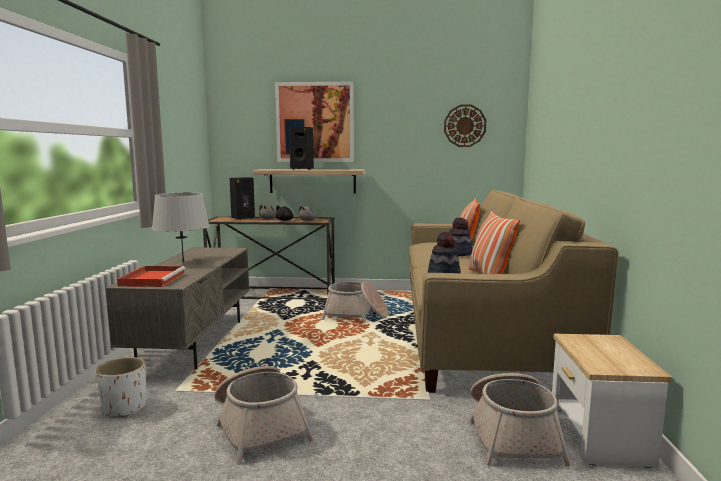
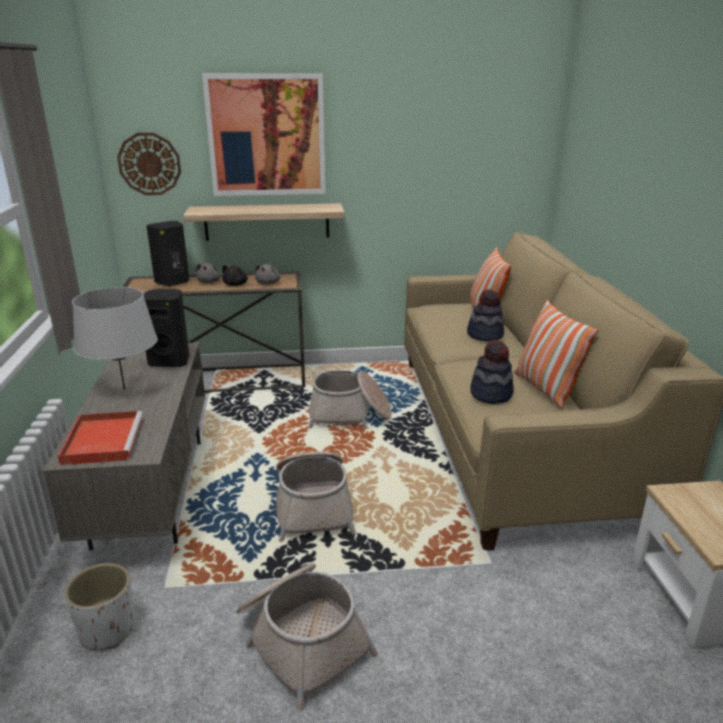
camera: 10 degrees left, 15 degrees up
(303, 169) = (254, 208): black speaker -> black speaker (170, 361)
(464, 126) = (480, 139): wall clock -> wall clock (149, 164)
(512, 434) = (602, 610): basket -> basket (313, 506)

